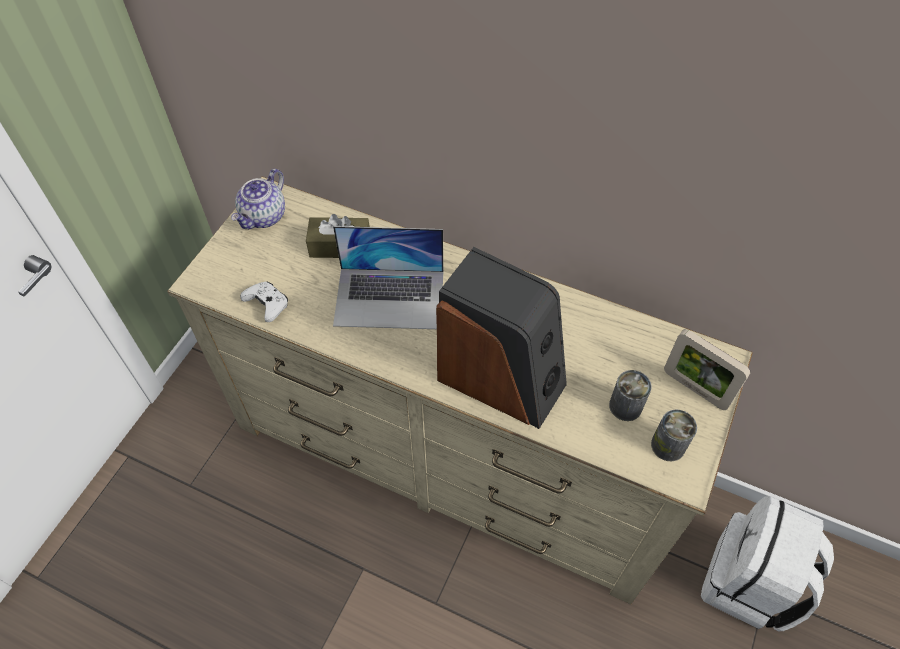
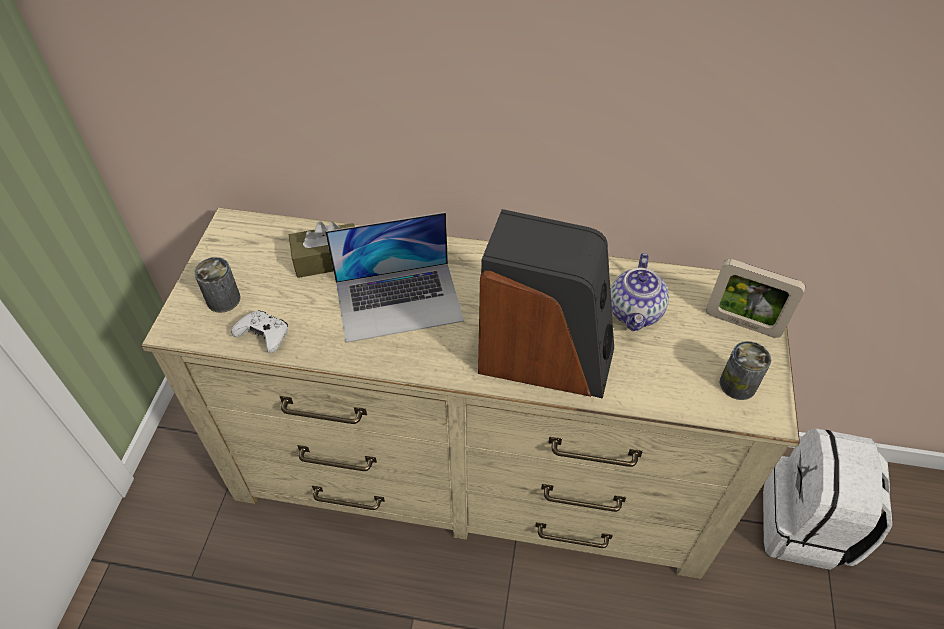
camera: 15 degrees left, 5 degrees down
(264, 217) = (233, 247): teapot -> teapot (635, 312)
(625, 406) = (681, 355): can -> can (223, 299)

